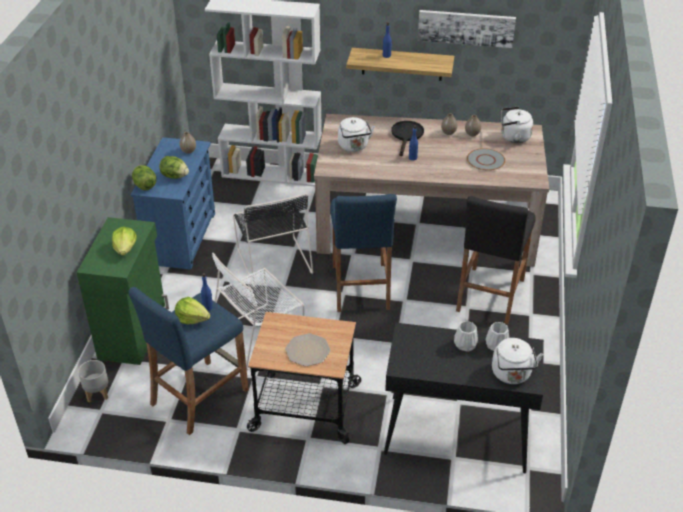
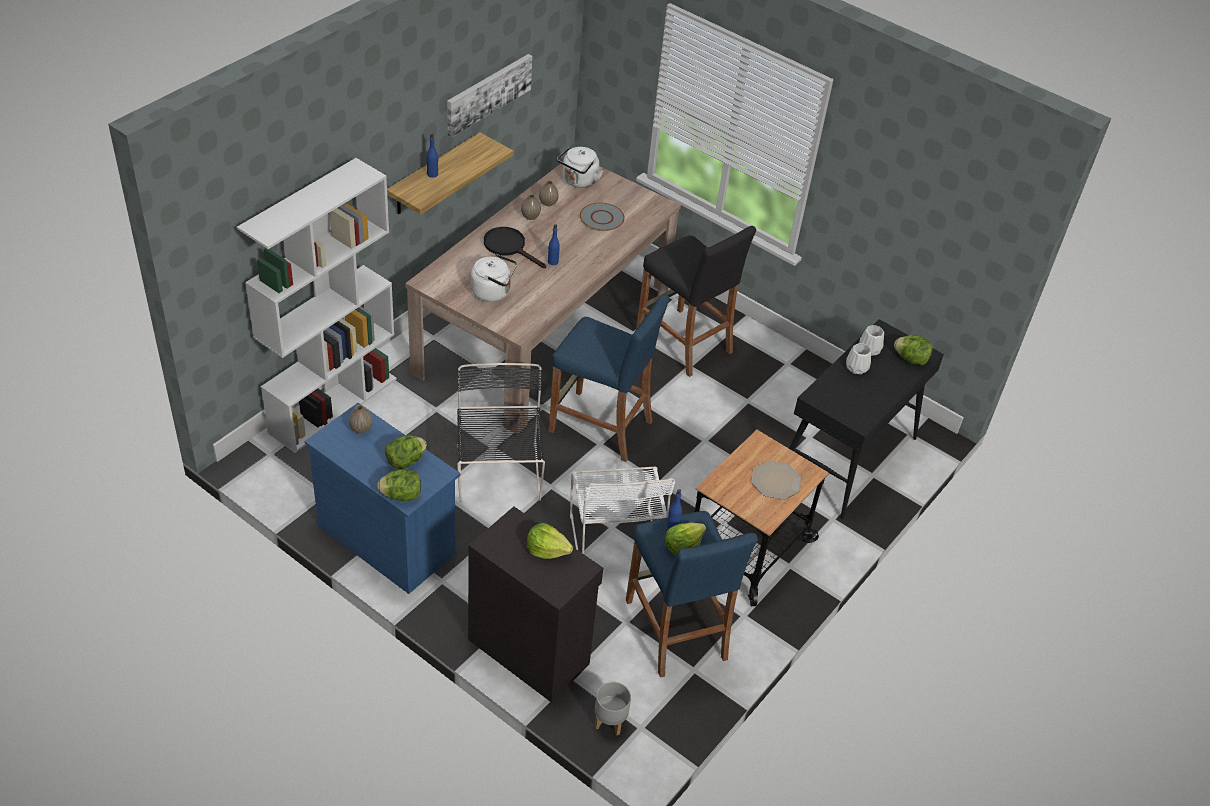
camera: 65 degrees left, 5 degrees up
(134, 332) = (529, 650): green cabinet -> black cabinet
(274, 259) = (498, 474): black chair -> black chair turned 105 degrees counterclockwise
(512, 375) = (911, 359): white kettle -> lettuce

